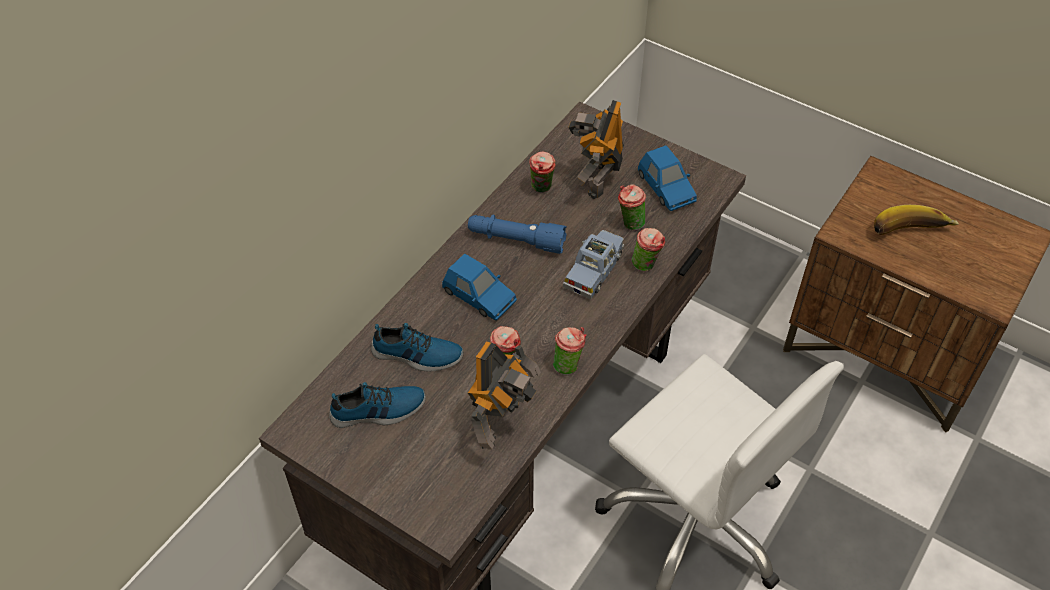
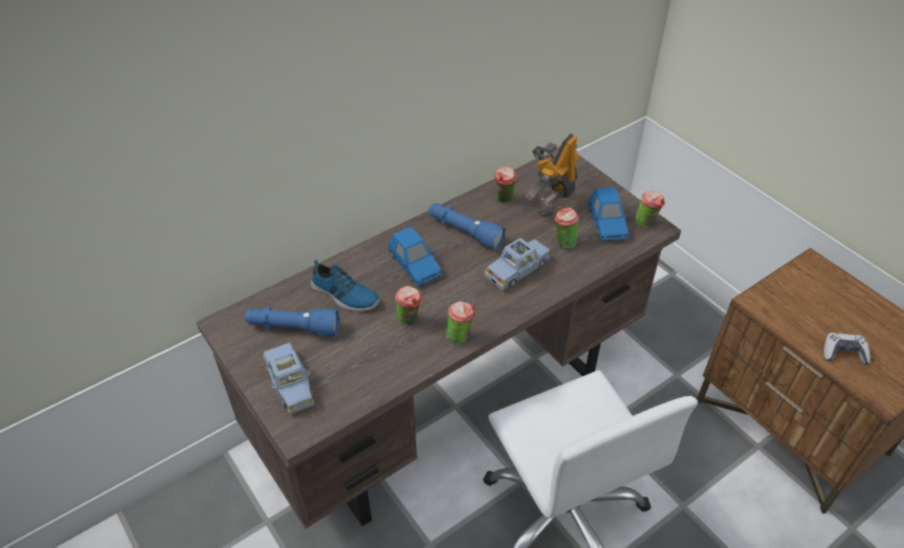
camera: 20 degrees right, 5 degrees down
(378, 411) = (293, 328): shoe -> blue flashlight
(408, 475) = (290, 383): none -> blue toy car
(502, 424) = (384, 366): toy robot -> none
(647, 265) = (563, 277): cup -> cup (646, 223)
(910, 234) = (822, 319): banana -> none
(942, 265) = (843, 353): none -> game controller

